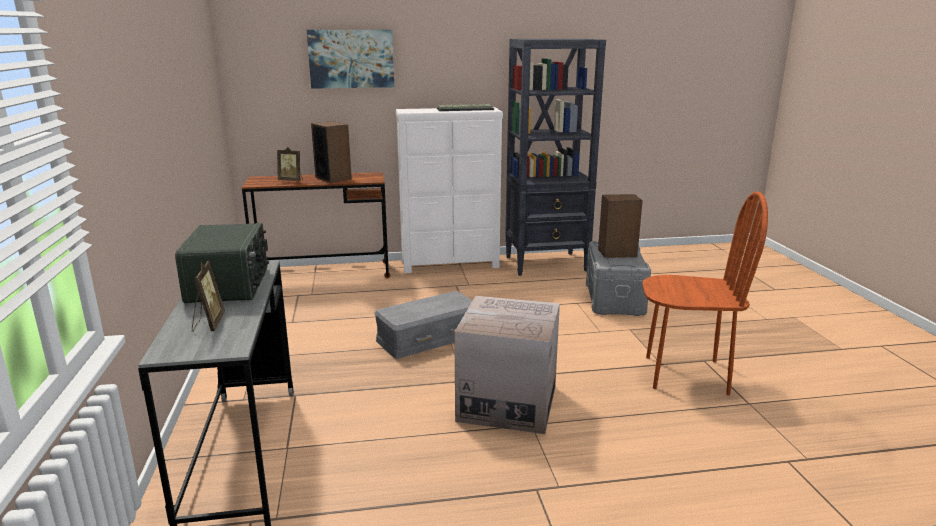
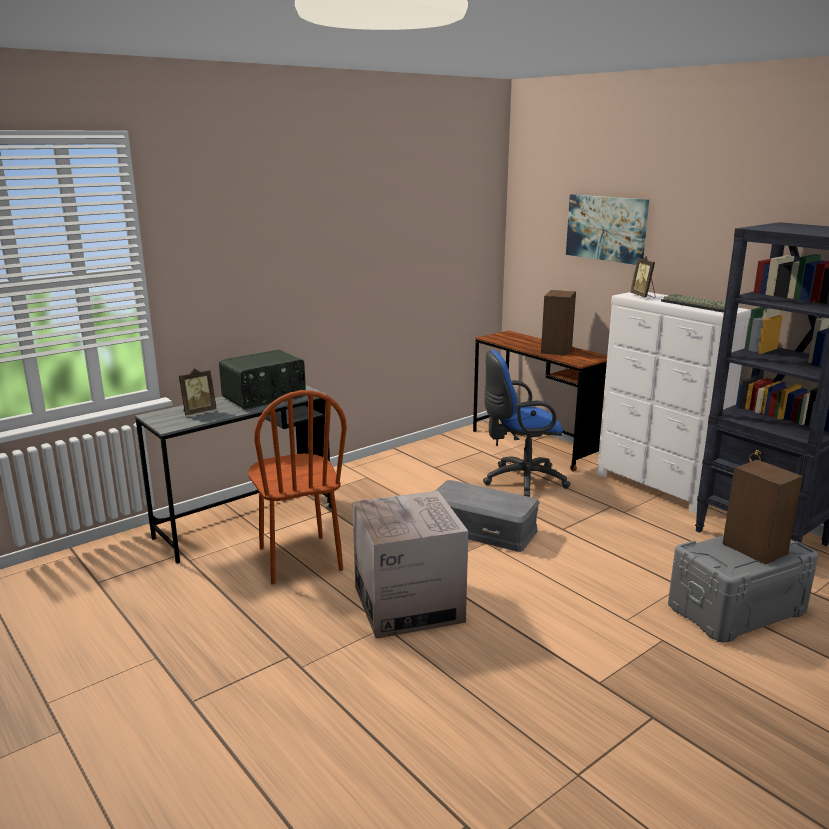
camera: 60 degrees right, 0 degrees up
(291, 180) = (521, 342): picture frame -> picture frame (643, 296)
(373, 299) = (520, 481): none -> blue office chair
(686, 374) = (594, 707): brown chair -> brown chair (299, 559)

